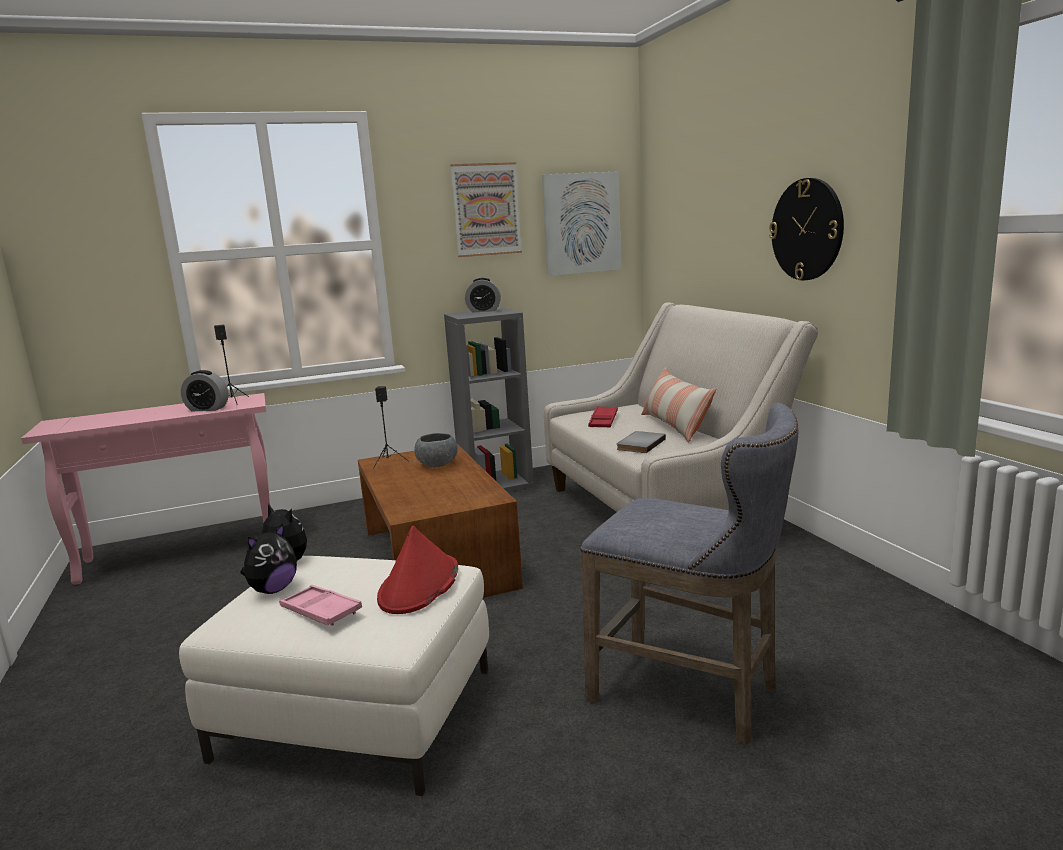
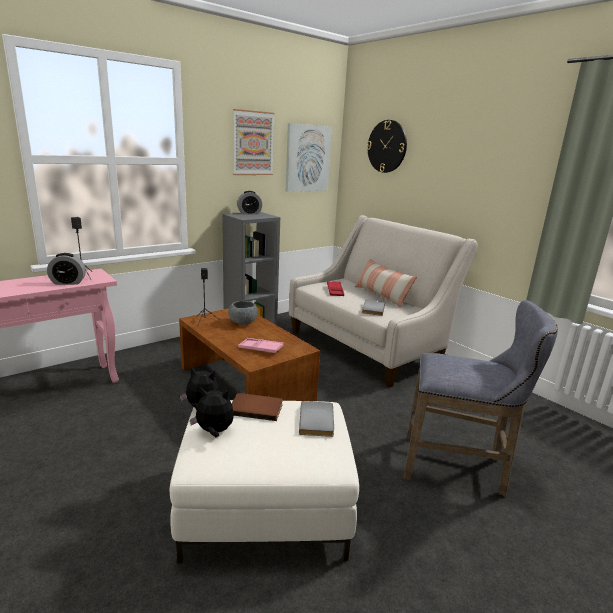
camera: 20 degrees left, 5 degrees up
(273, 590) = (214, 432): plush toy -> plush toy turned 105 degrees counterclockwise
(320, 611) = (267, 447): pink tray -> pink tray (260, 348)
(350, 566) = (256, 408): none -> brown book
(419, 585) = (318, 420): red hat -> grey book
(807, 229) = (475, 184): wall clock -> wall clock (387, 146)

